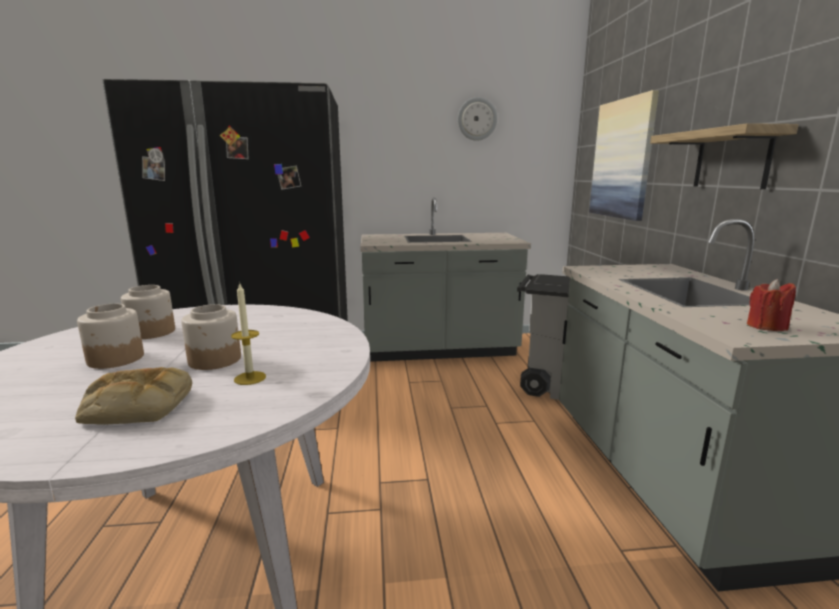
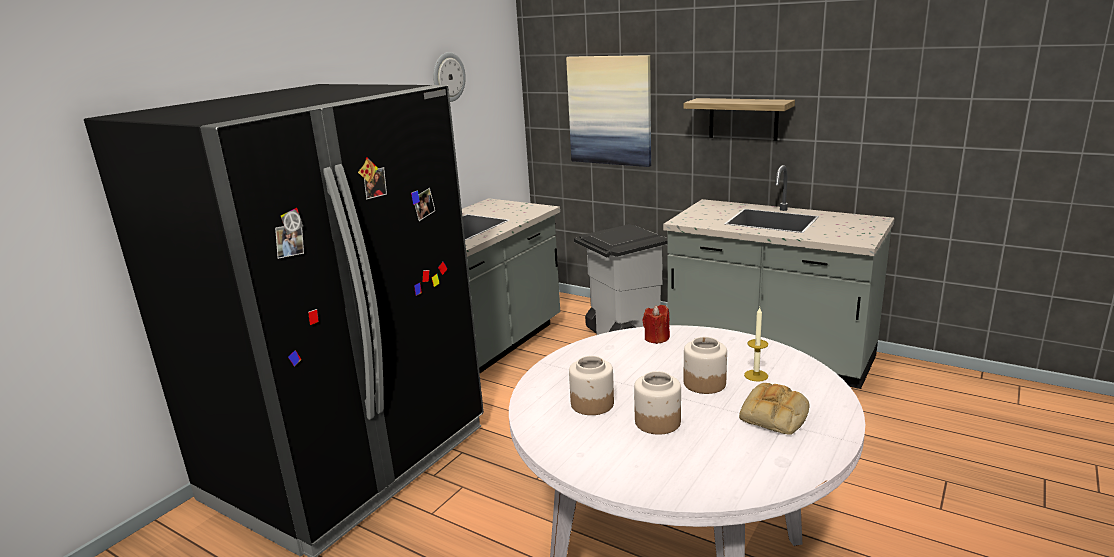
camera: 50 degrees left, 5 degrees up
(766, 326) = (853, 232): red candle -> red candle (656, 338)

